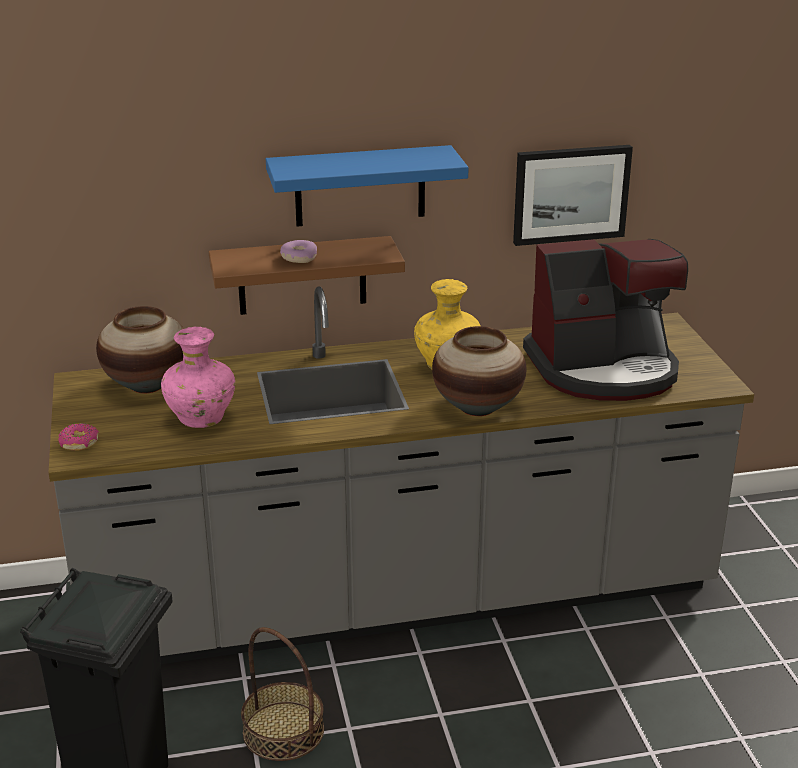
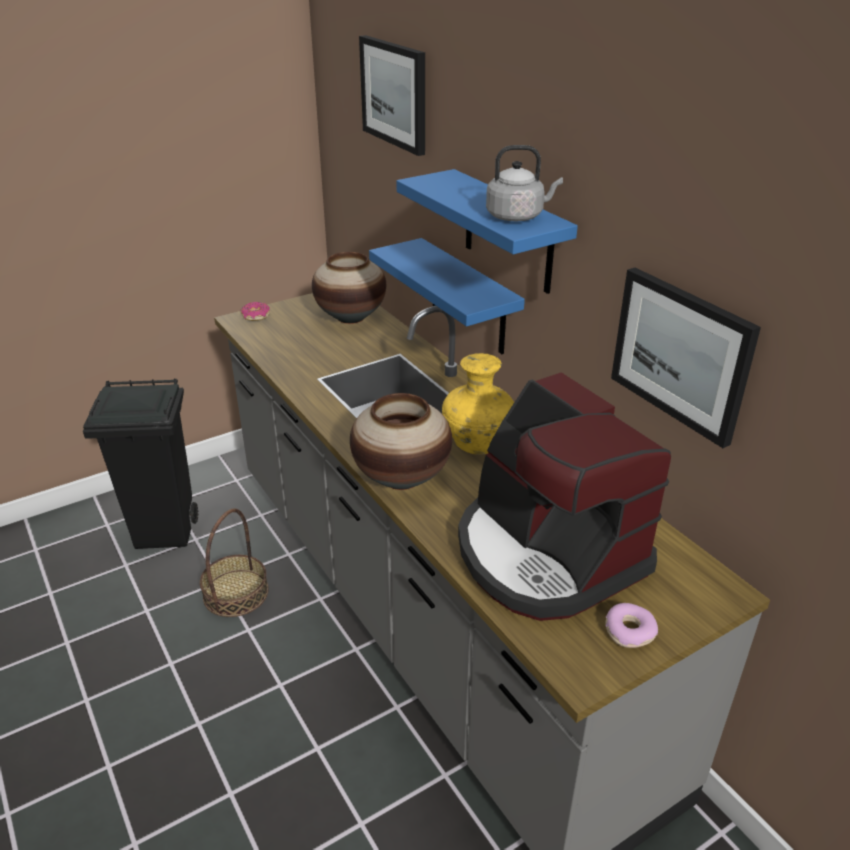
camera: 70 degrees right, 5 degrees up
(139, 114) = (394, 94): none -> picture
(201, 418) = (311, 349): pink vase -> none
(299, 257) = (433, 270): donut -> donut (629, 631)
(302, 275) = (468, 298): brown shelf -> blue shelf
(418, 157) = (517, 216): none -> grey kettle

